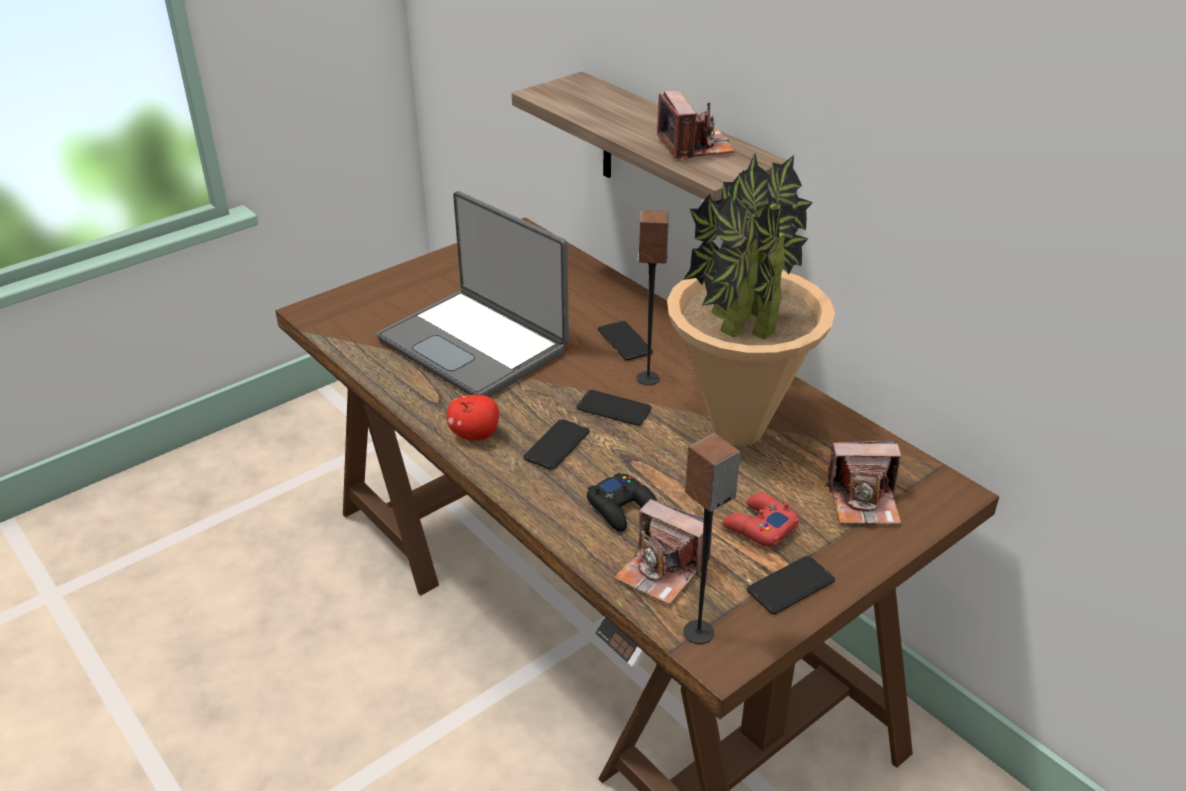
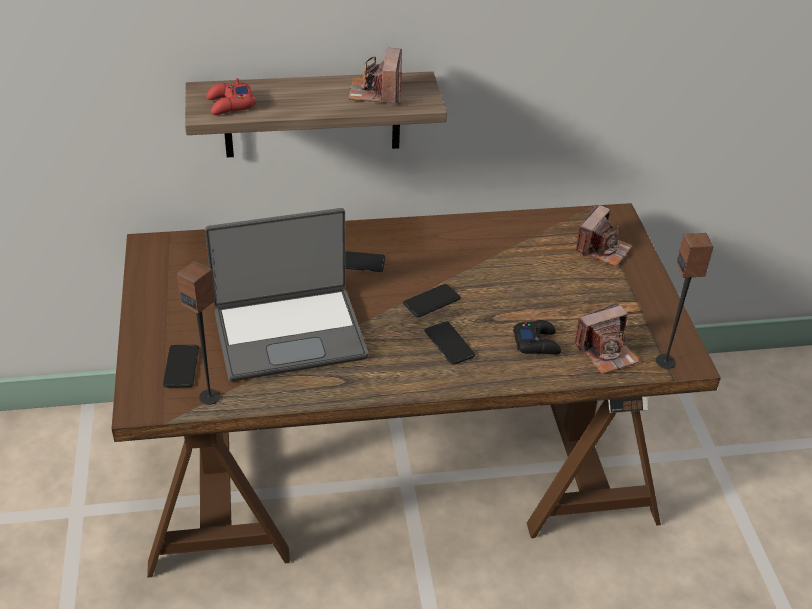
camera: 60 degrees left, 5 degrees up
(475, 434) = (403, 377): apple -> none
(648, 378) = (411, 271): speaker -> speaker (210, 396)
(694, 146) = (376, 92): camera -> camera turned 105 degrees counterclockwise
(738, 431) = (500, 262): potted plant -> none
(759, 526) = (595, 297): red game controller -> red game controller (230, 104)
(790, 586) = (651, 310): phone -> phone (181, 366)

